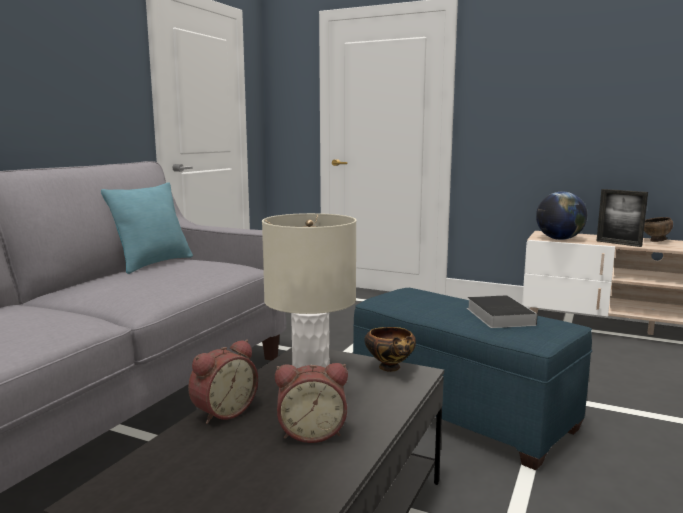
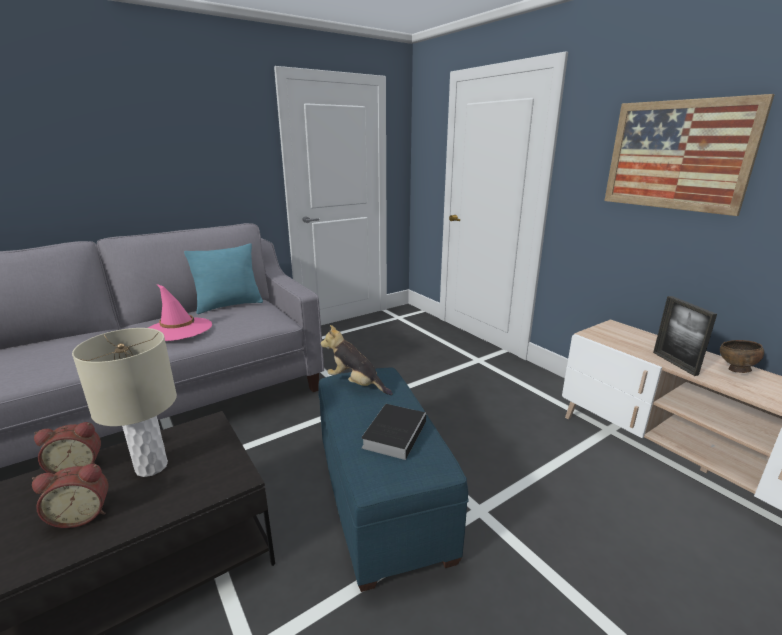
camera: 30 degrees right, 10 degrees up
(139, 284) = (178, 329): none -> pink hat
(312, 432) = (82, 514): alarm clock -> alarm clock turned 45 degrees counterclockwise
(391, 368) = (231, 465): bowl -> none
(403, 299) = (356, 384): none -> plush toy
(559, 239) = (611, 340): globe -> none
(571, 81) = (677, 155): none -> picture

